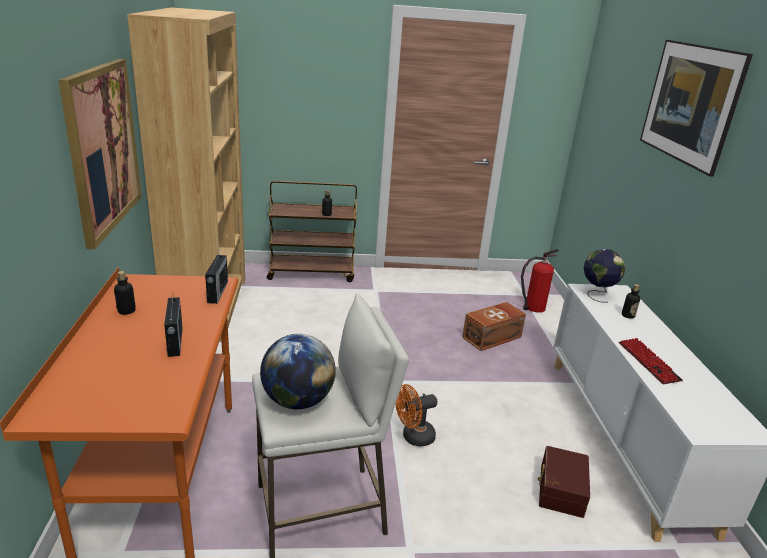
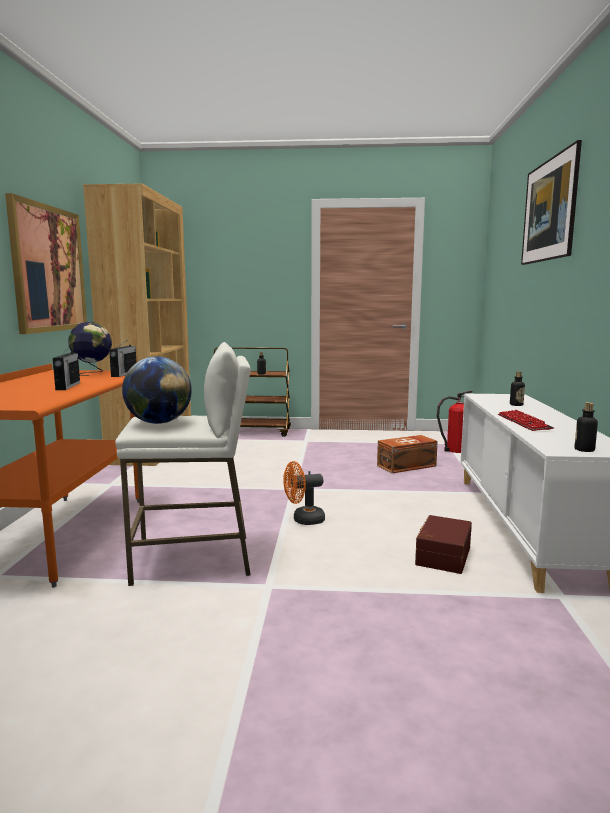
camera: 10 degrees right, 15 degrees down
(126, 311) = (41, 378): bottle -> bottle (584, 450)
(597, 294) = (490, 397): globe -> globe (92, 373)

